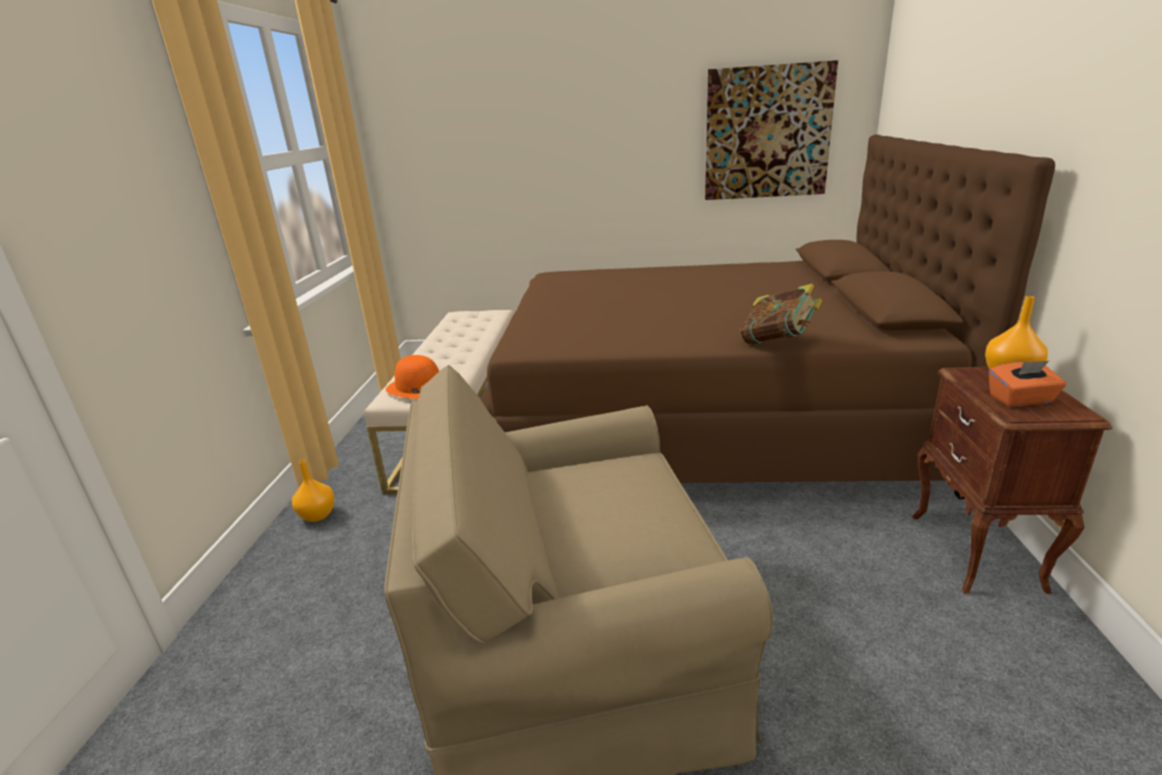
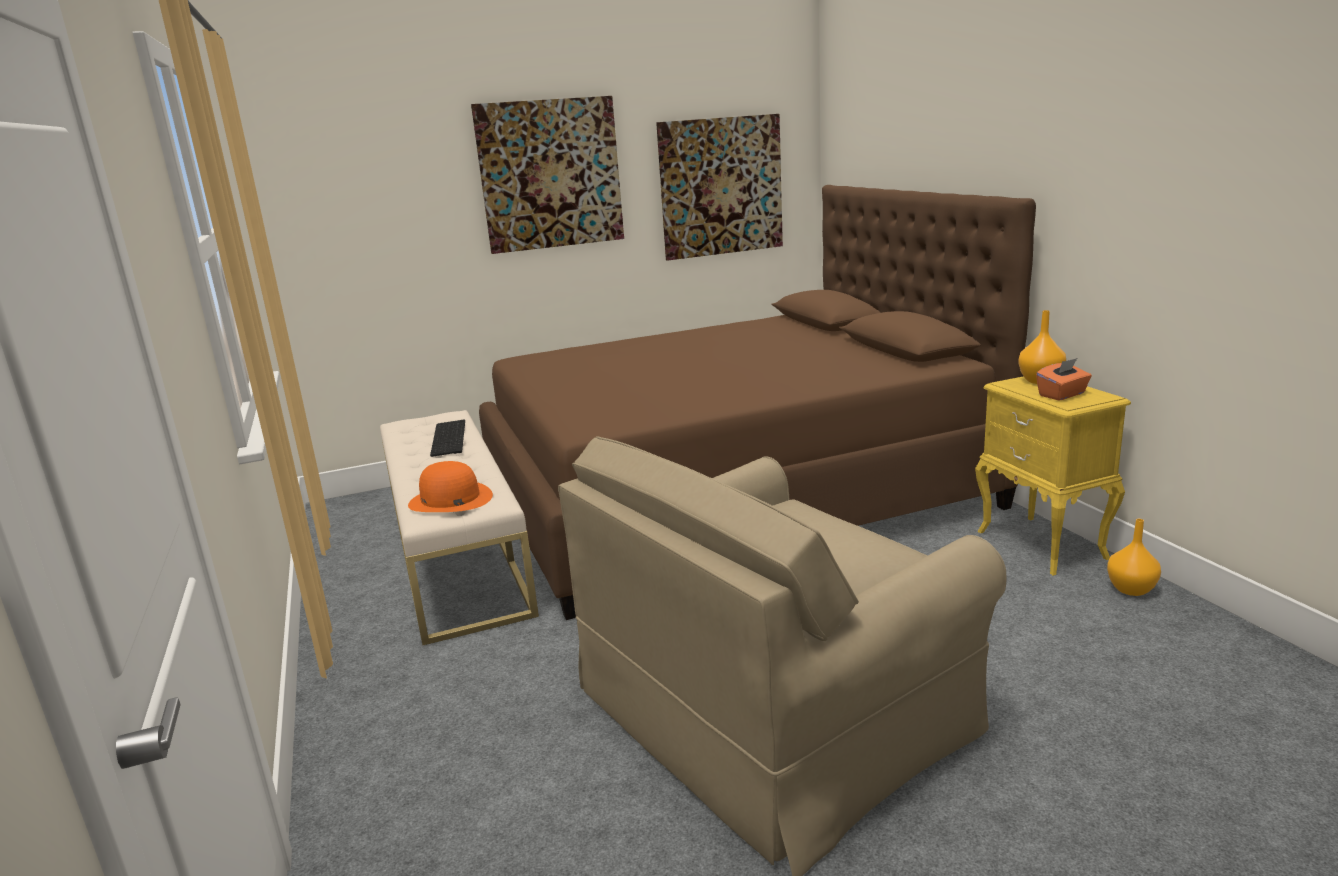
camera: 25 degrees left, 5 degrees down
(318, 515) = (355, 687): orange vase -> orange vase (1130, 589)
(474, 332) = (450, 438): none -> keyboard
(606, 117) = (550, 174): none -> picture
(778, 342) = (840, 384): book -> none
(976, 552) = (1042, 545): brown nightstand -> yellow nightstand

